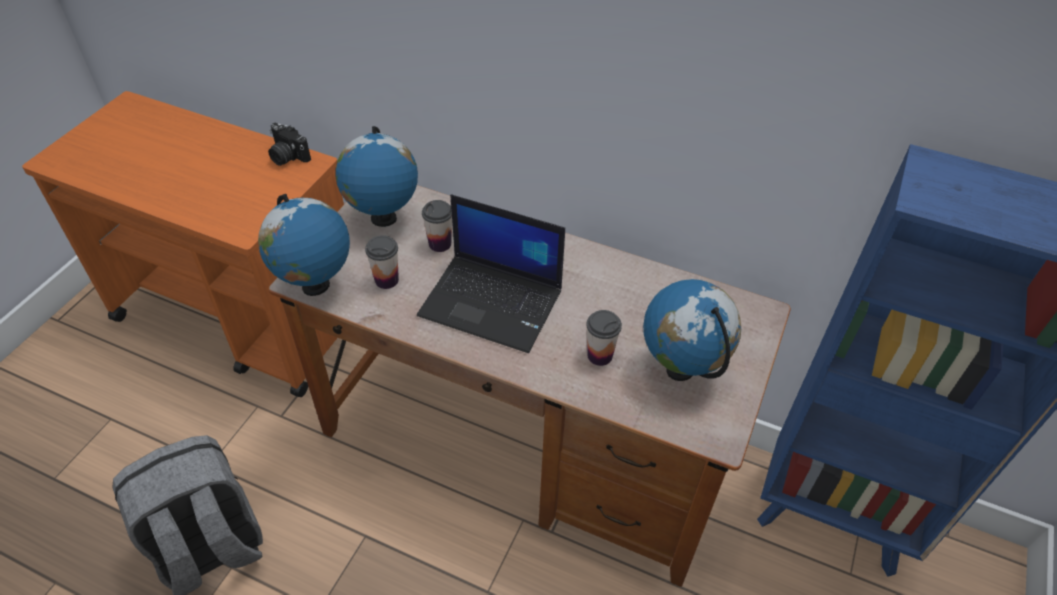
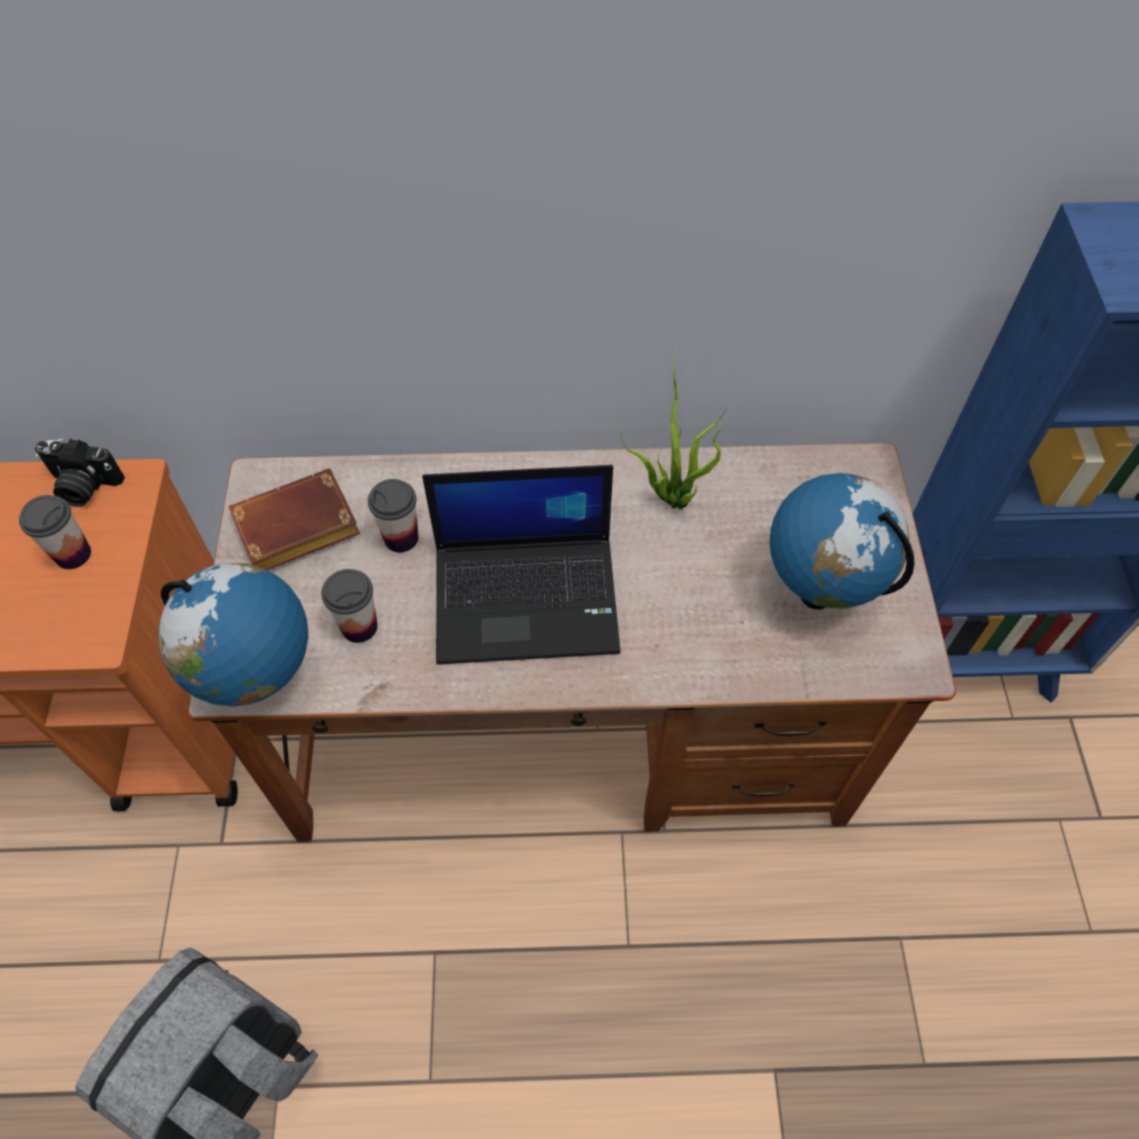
camera: 25 degrees left, 10 degrees up
(383, 219) = (294, 531): globe -> brown book
(599, 355) = (710, 615): cup -> cup (73, 554)
(618, 281) = (671, 497): none -> potted plant

